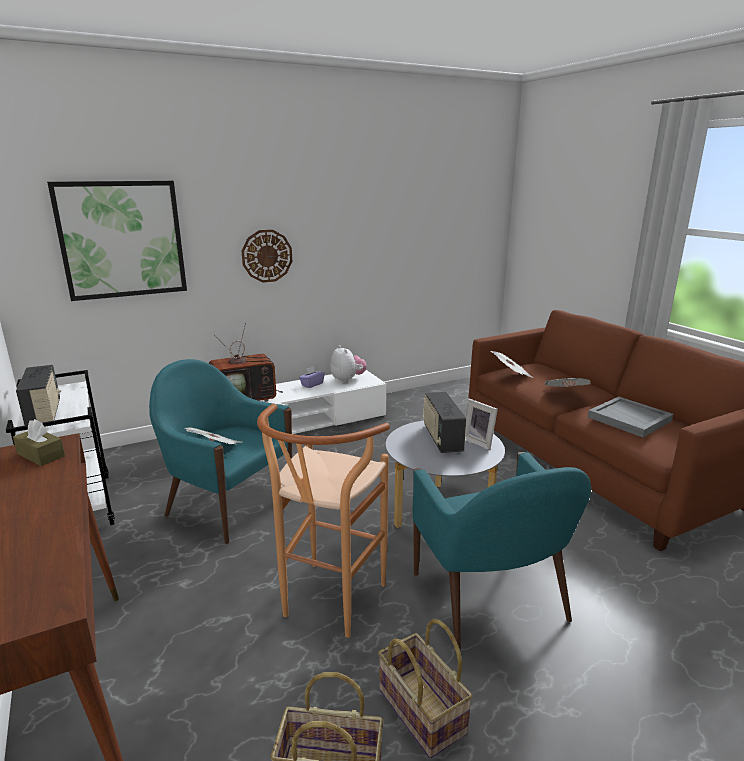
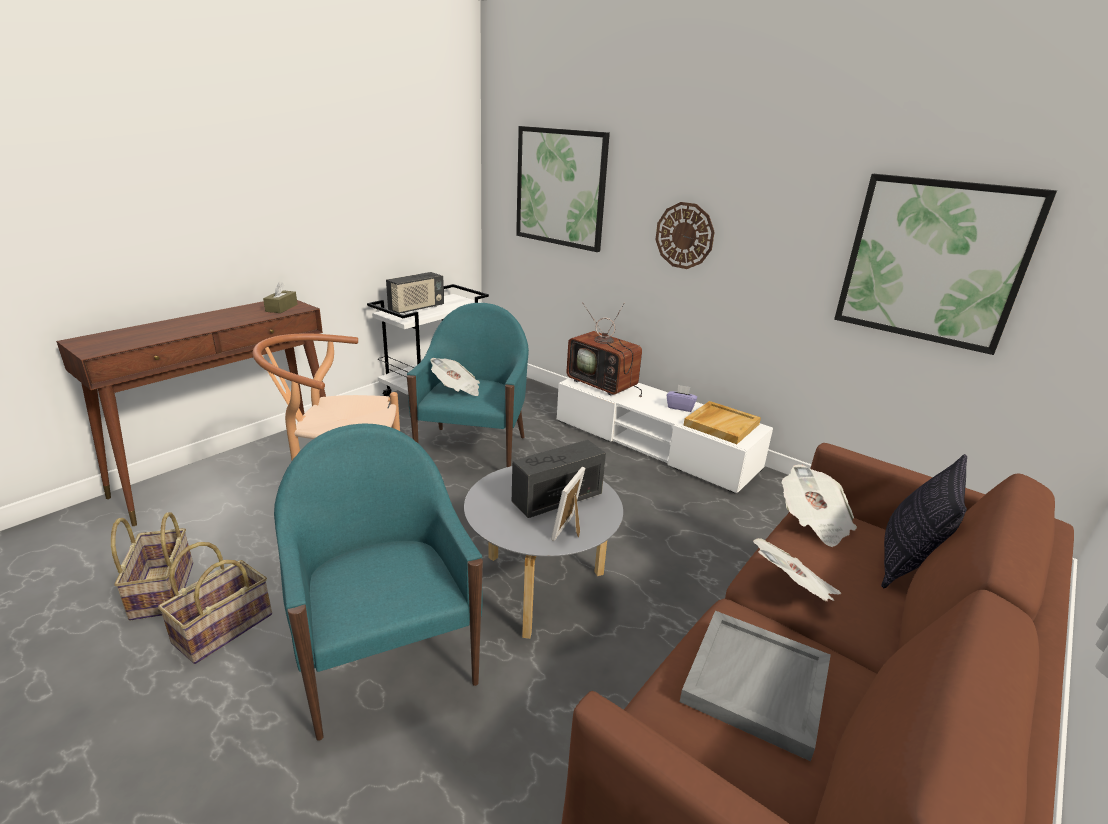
camera: 65 degrees right, 5 degrees up
(347, 380) = (721, 424): plush toy -> beige tray
(419, 236) = (933, 262): none -> picture
(489, 599) = (386, 656): turquoise armchair -> turquoise armchair turned 105 degrees clockwise
(547, 369) = (906, 563): none -> pillow

